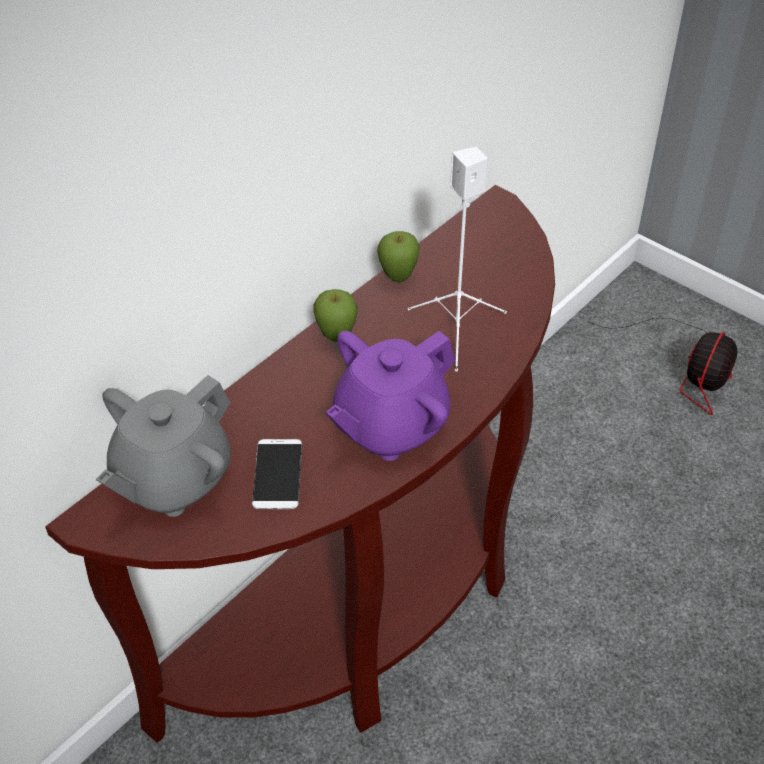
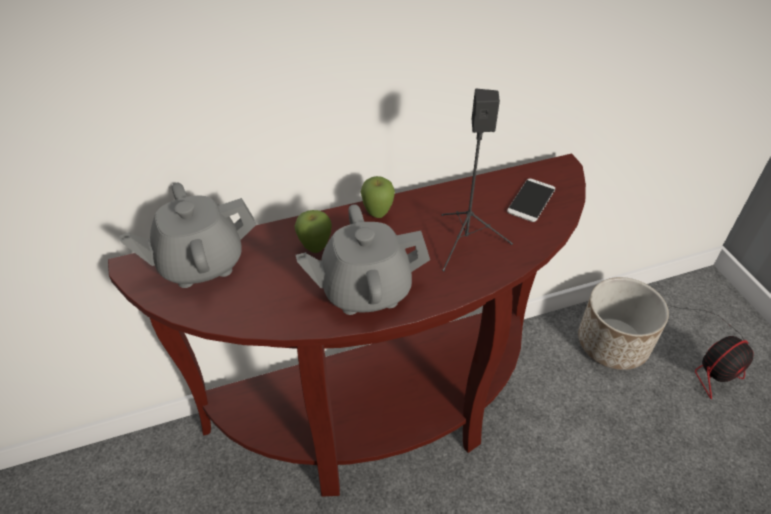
camera: 30 degrees right, 0 degrees up
(277, 474) = (265, 289): phone -> phone (531, 200)
(390, 426) = (365, 290): purple teapot -> grey teapot
(398, 278) = (451, 191): apple -> apple (315, 248)
(457, 331) = (465, 243): white speaker -> black speaker
(580, 398) = (613, 343): none -> planter

